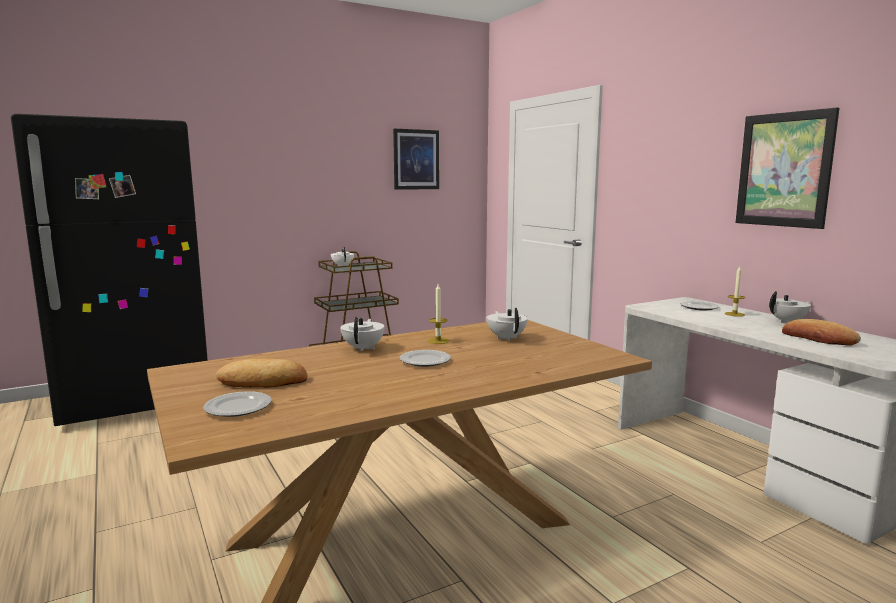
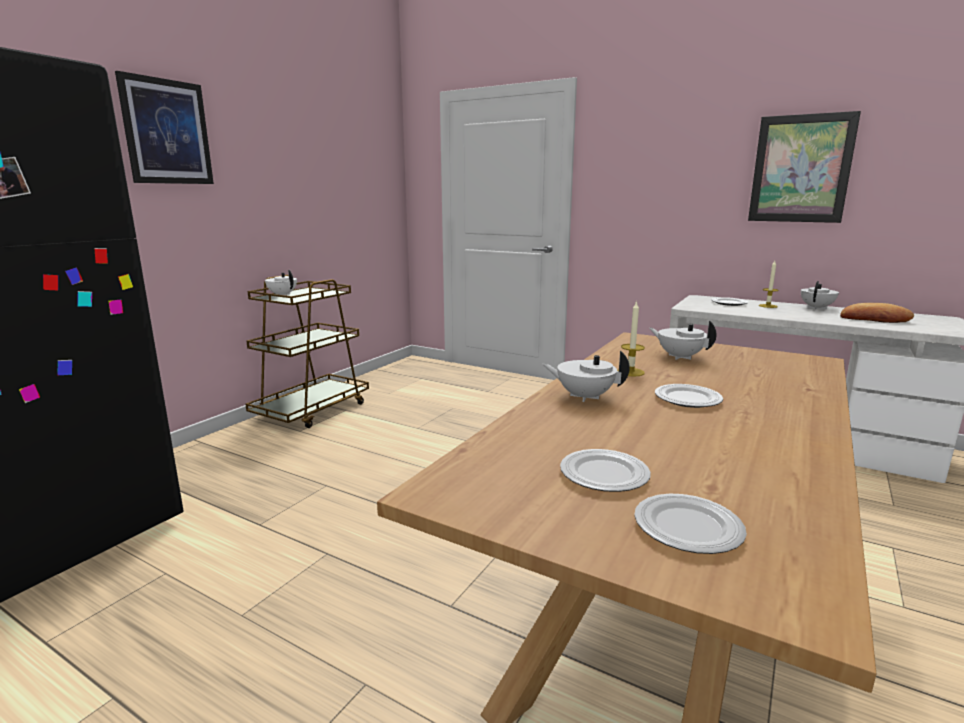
camera: 30 degrees left, 5 degrees up
(263, 381) = (603, 474): bread -> plate
(363, 348) = (584, 397): white teapot -> white teapot turned 45 degrees counterclockwise
(416, 159) = (340, 156): picture -> picture (167, 132)

